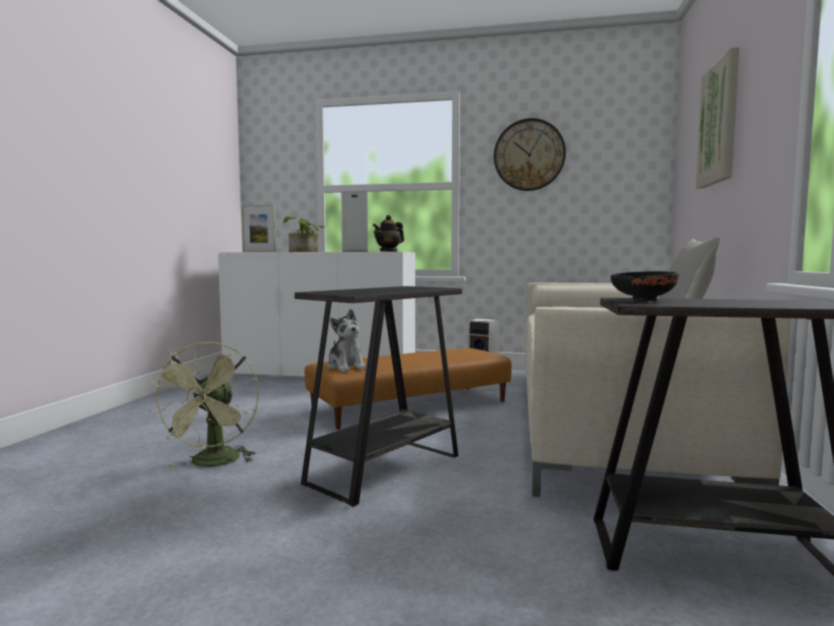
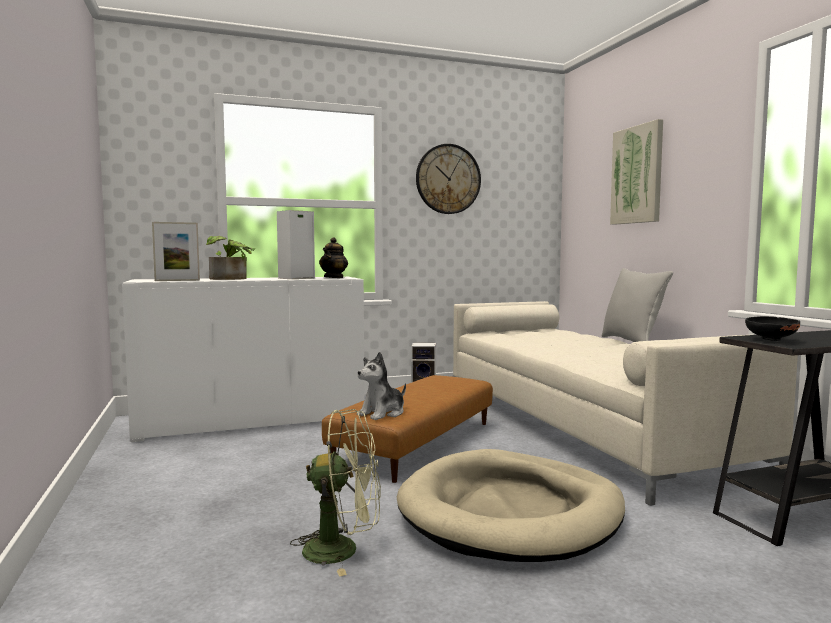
camera: 30 degrees left, 0 degrees up
(213, 463) = (343, 550): green fan -> green fan turned 60 degrees counterclockwise
(346, 367) = (382, 413): plush toy -> plush toy turned 105 degrees clockwise
(384, 469) = (511, 512): black side table -> beige dog bed

